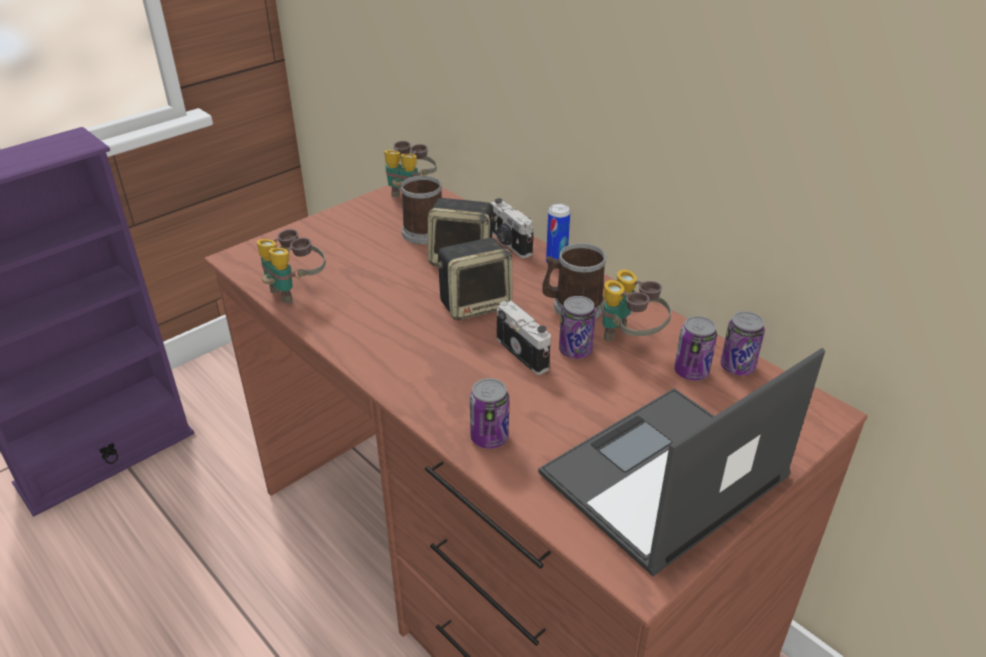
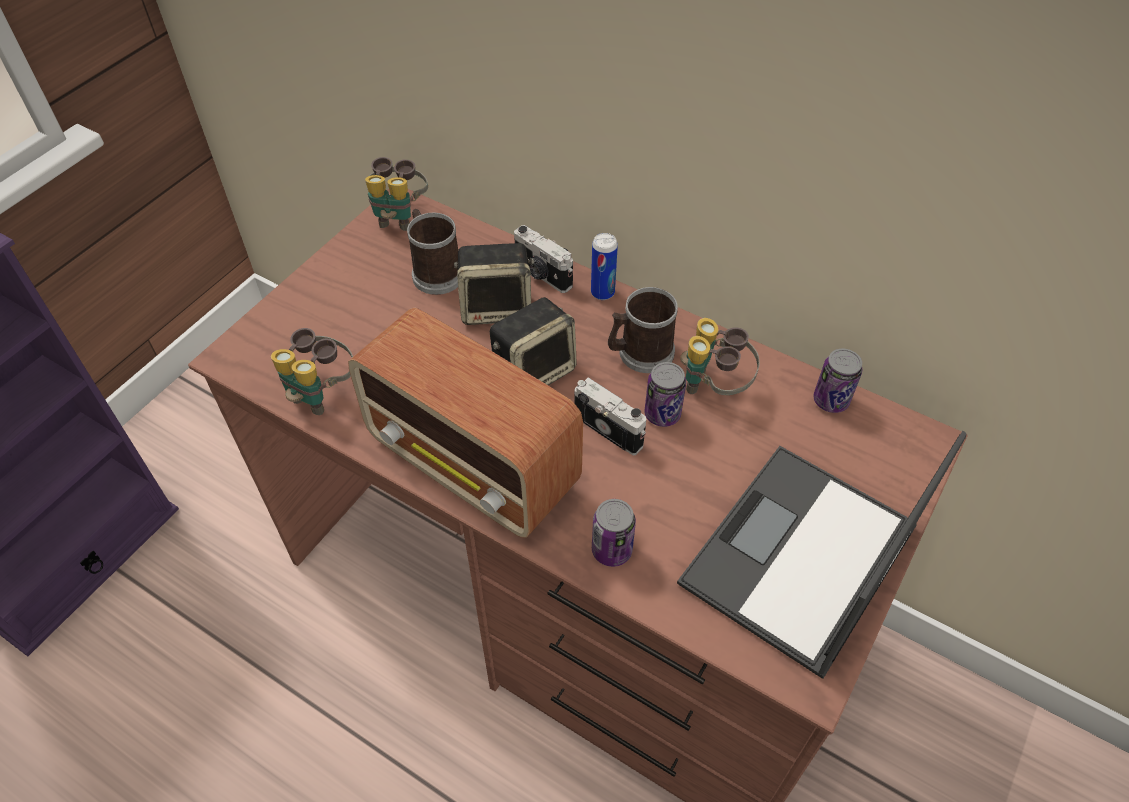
camera: 15 degrees left, 15 degrees up
(396, 357) = (474, 465): none -> radio
(691, 372) = (787, 417): can -> none

